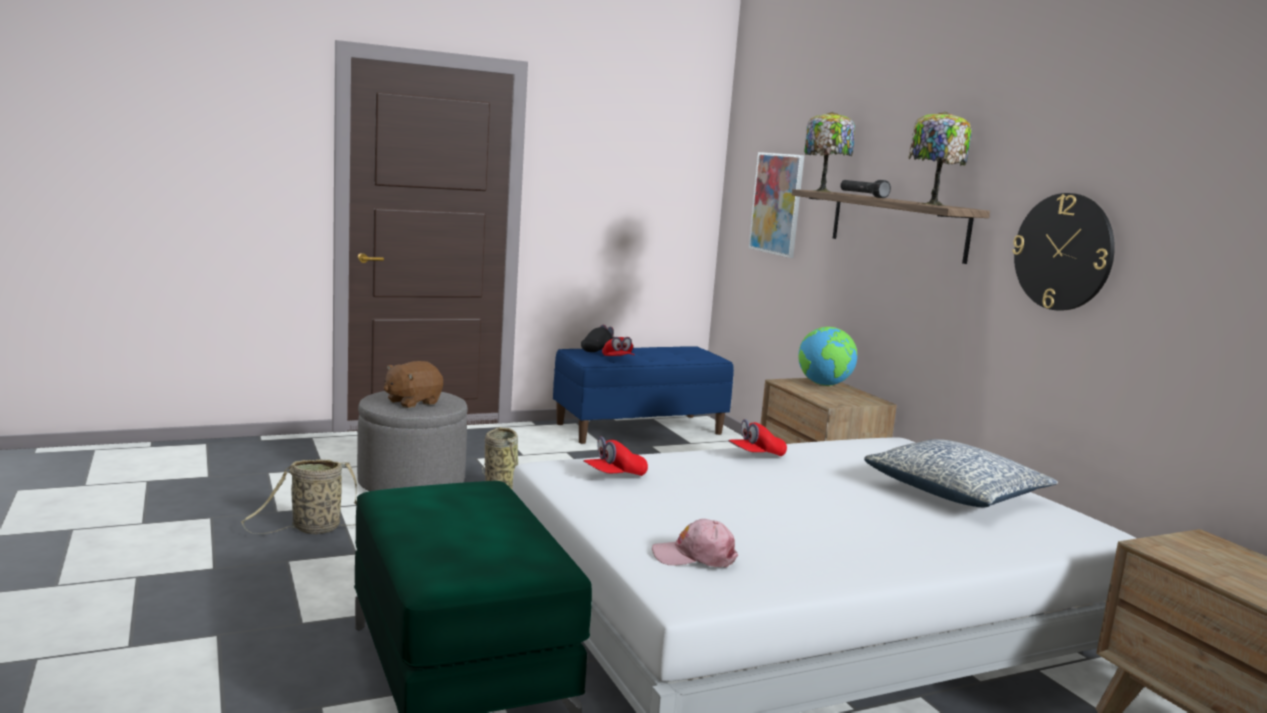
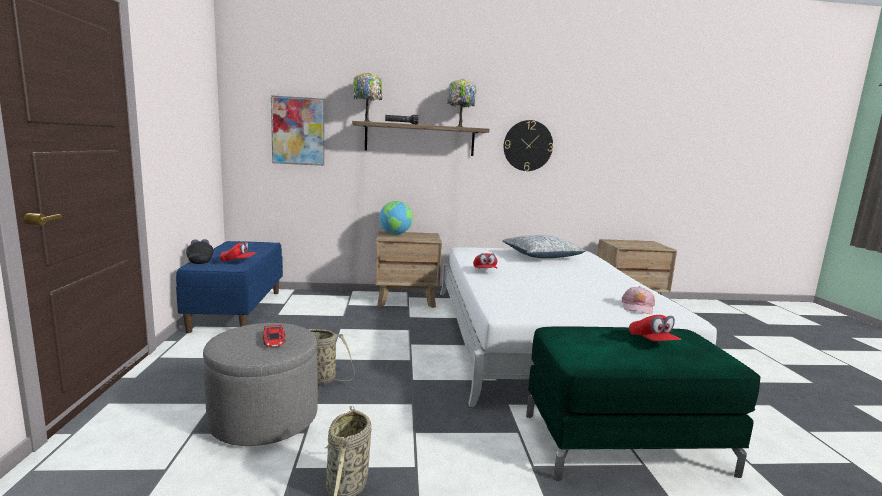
camera: 70 degrees left, 0 degrees up
(412, 402) = (274, 340): brown plush toy -> toy car
(615, 476) = (519, 302): red cap -> red cap (652, 342)

